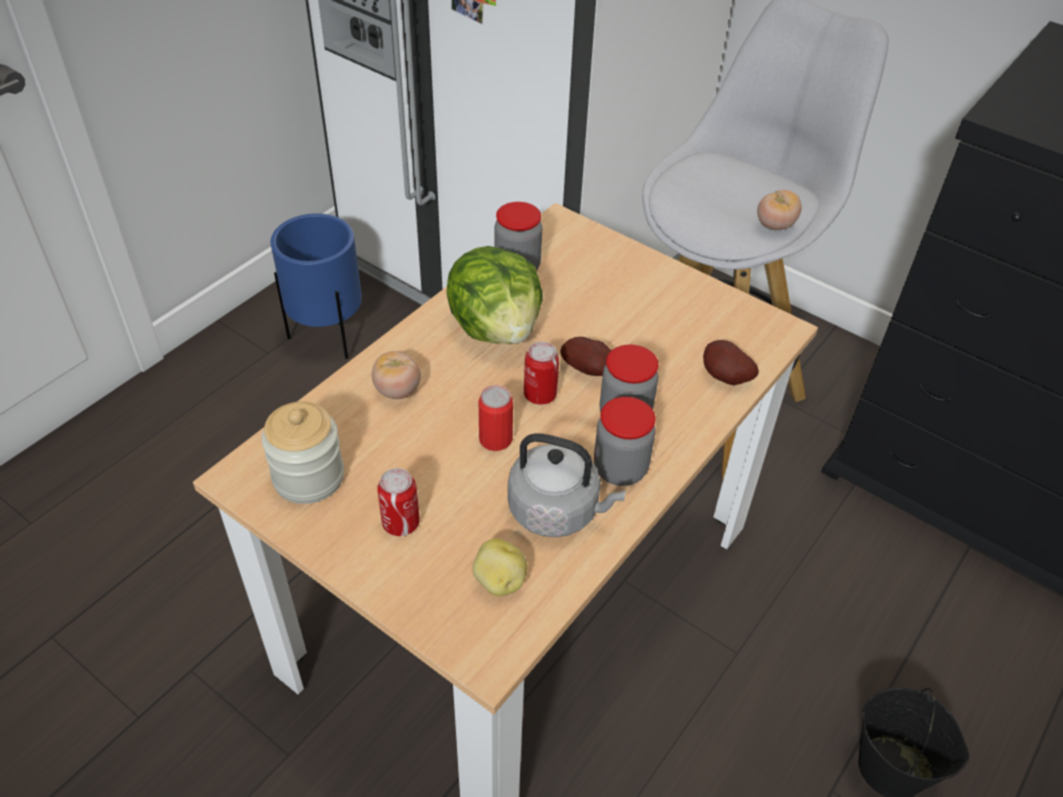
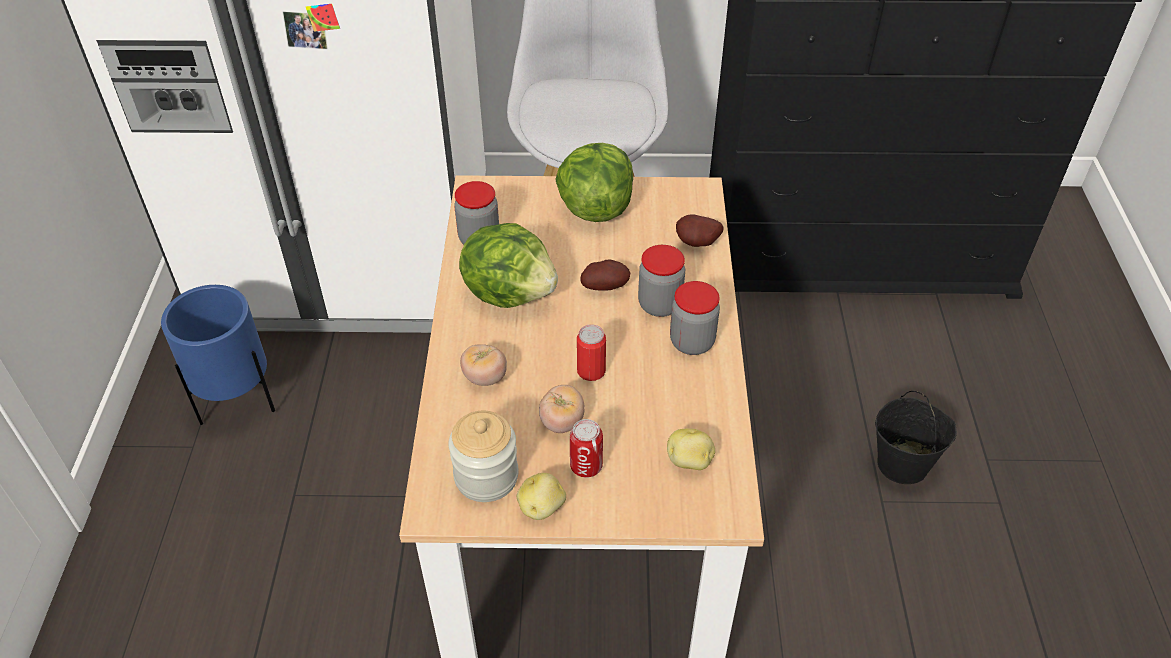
camera: 35 degrees left, 0 degrees up
(325, 535) = (542, 507): none -> potato
(540, 395) = (589, 322): can -> none
(558, 510) = (680, 393): grey kettle -> none
(654, 293) = (595, 208): none -> lettuce
(775, 225) = (634, 117): tomato -> tomato (562, 422)

